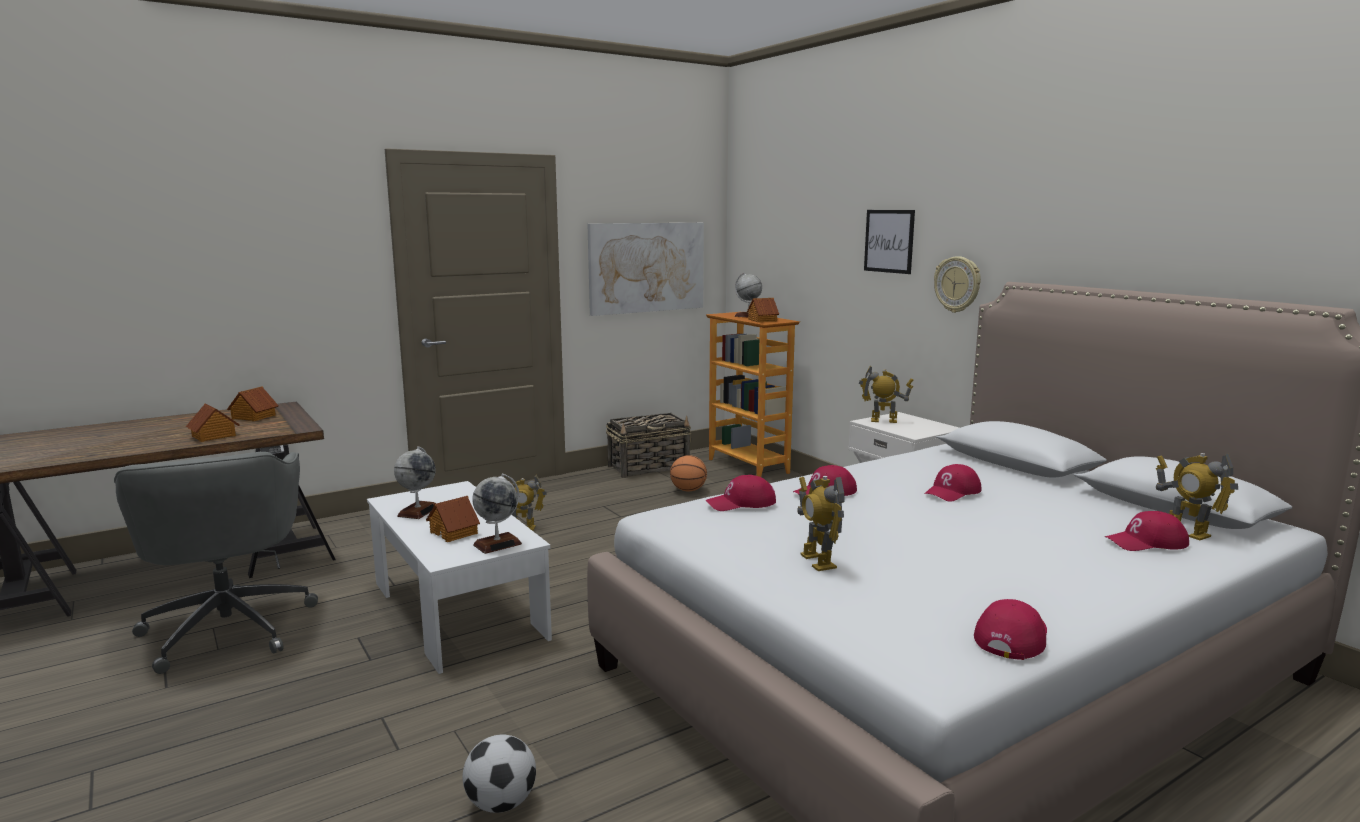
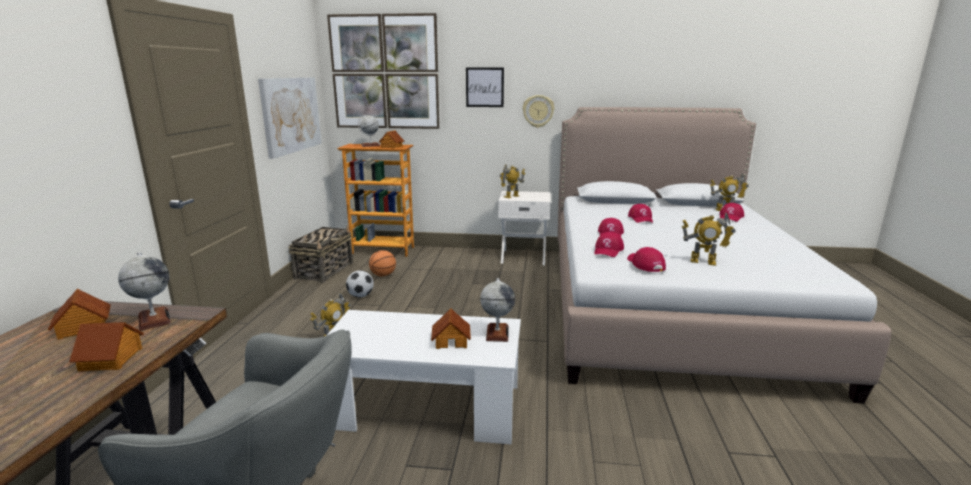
camera: 50 degrees left, 5 degrees up
(418, 511) = (383, 342): globe -> globe (154, 319)
(501, 803) = (691, 469): football -> football (360, 296)
(783, 217) = (385, 72): none -> picture
(1012, 636) = (811, 261): red cap -> red cap (645, 264)

